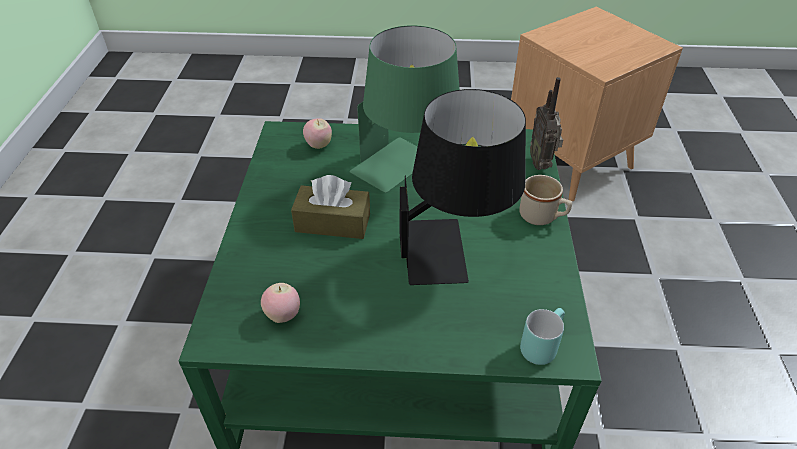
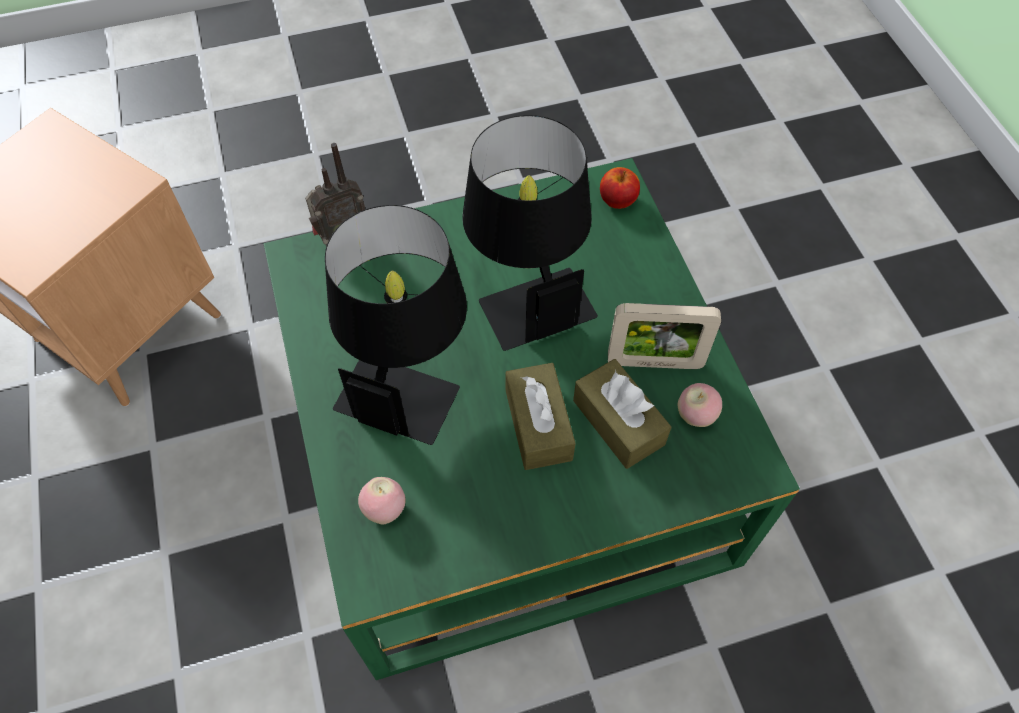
camera: 110 degrees left, 15 degrees up
(308, 266) = (618, 422): none -> brown tissue box
(346, 307) = (654, 363): none -> picture frame
(406, 170) = (406, 377): green table lamp -> black table lamp
(540, 344) = (617, 201): turquoise mug -> apple
(542, 217) = (443, 224): beige mug -> none

